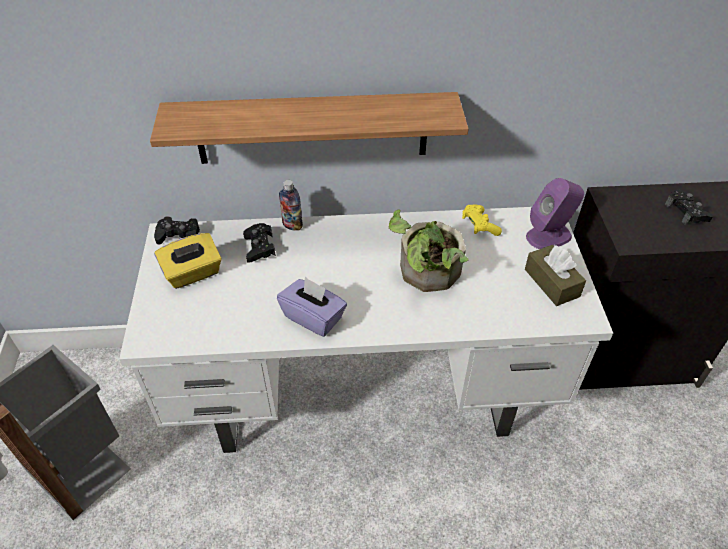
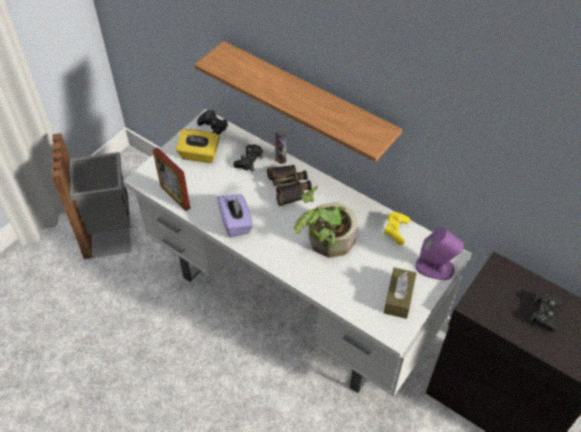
camera: 40 degrees right, 5 degrees up
(210, 335) = (175, 197): none -> picture frame
(333, 247) = (289, 187): none -> binoculars

